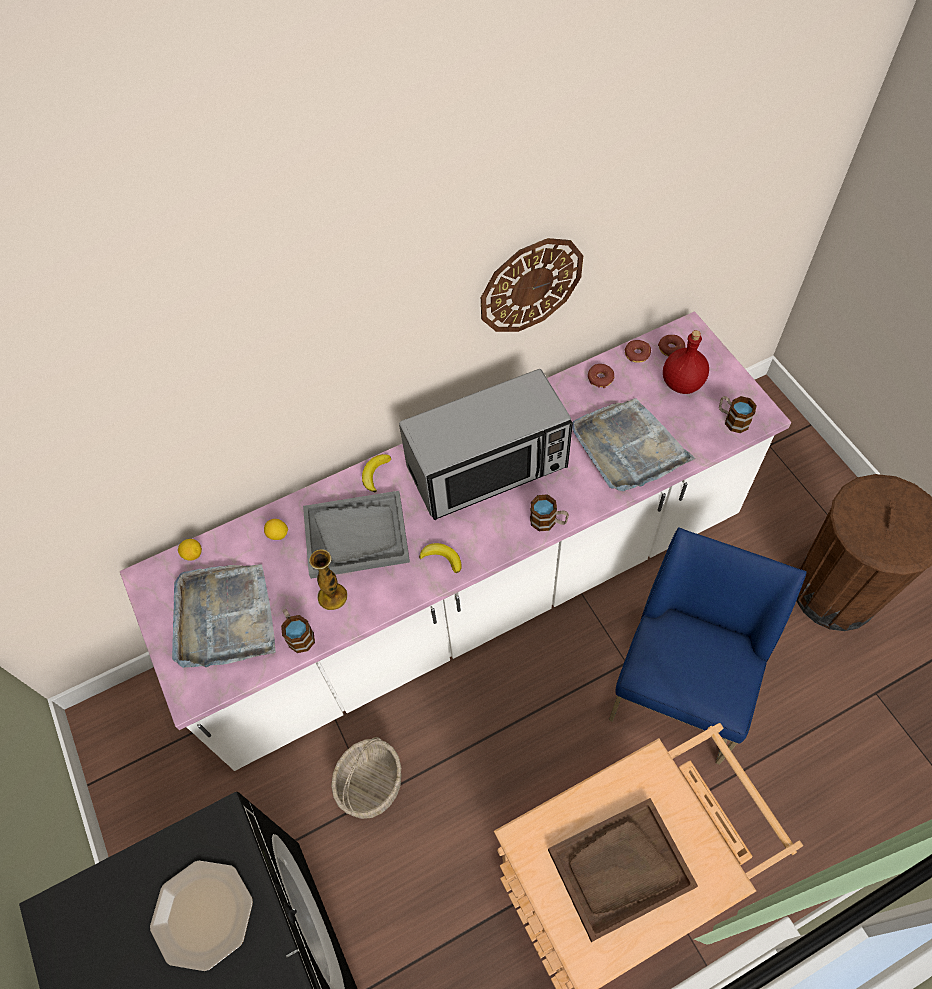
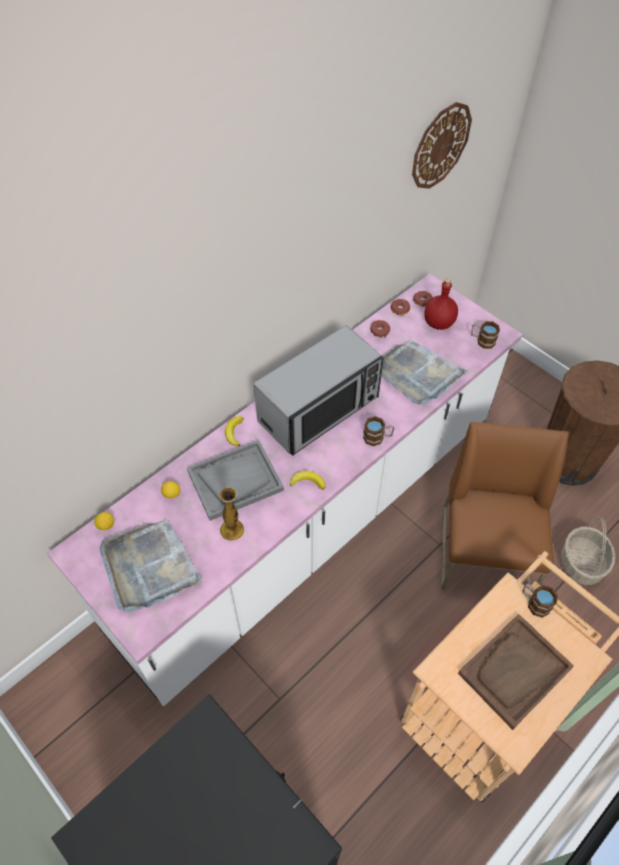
camera: 20 degrees left, 5 degrees down
(202, 915) = (213, 797): plate -> none
(298, 634) = (214, 565): mug -> mug (534, 603)
(371, 785) = (276, 688): basket -> basket (581, 564)
(530, 285) = (329, 263): wall clock -> wall clock (440, 146)
(682, 688) = (485, 553): blue chair -> brown chair

